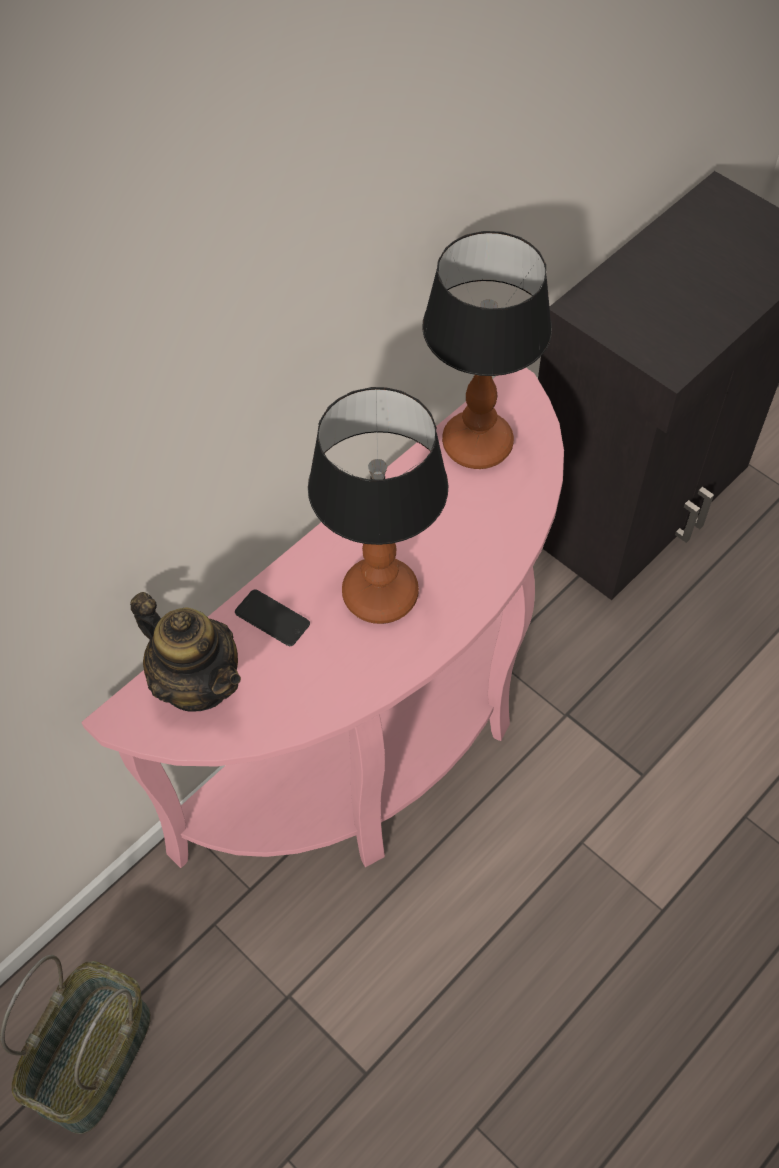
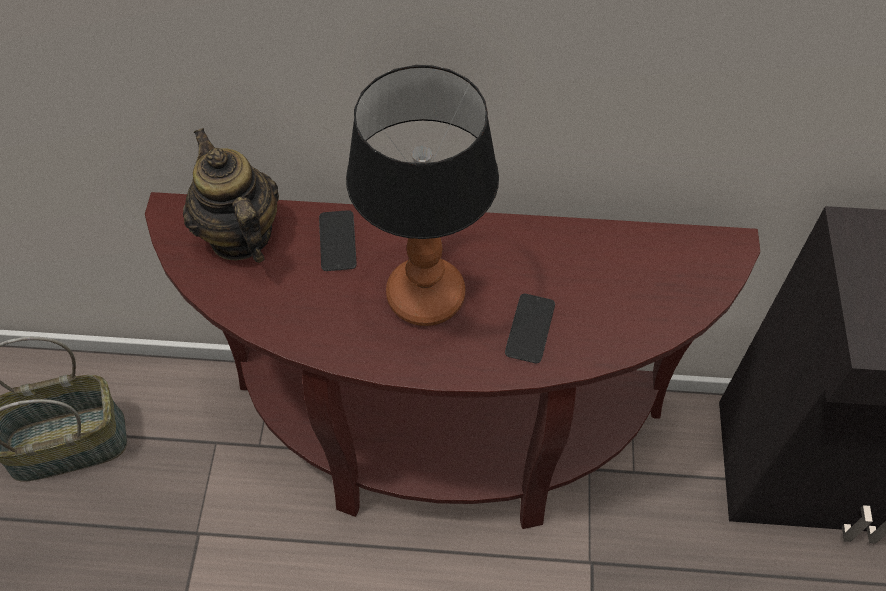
camera: 50 degrees right, 0 degrees up
(197, 683) = (239, 235): teapot -> teapot turned 150 degrees clockwise
(381, 744) = (443, 444): pink console table -> brown console table
(470, 550) = (530, 329): none -> phone
(475, 445) = (638, 260): table lamp -> none

